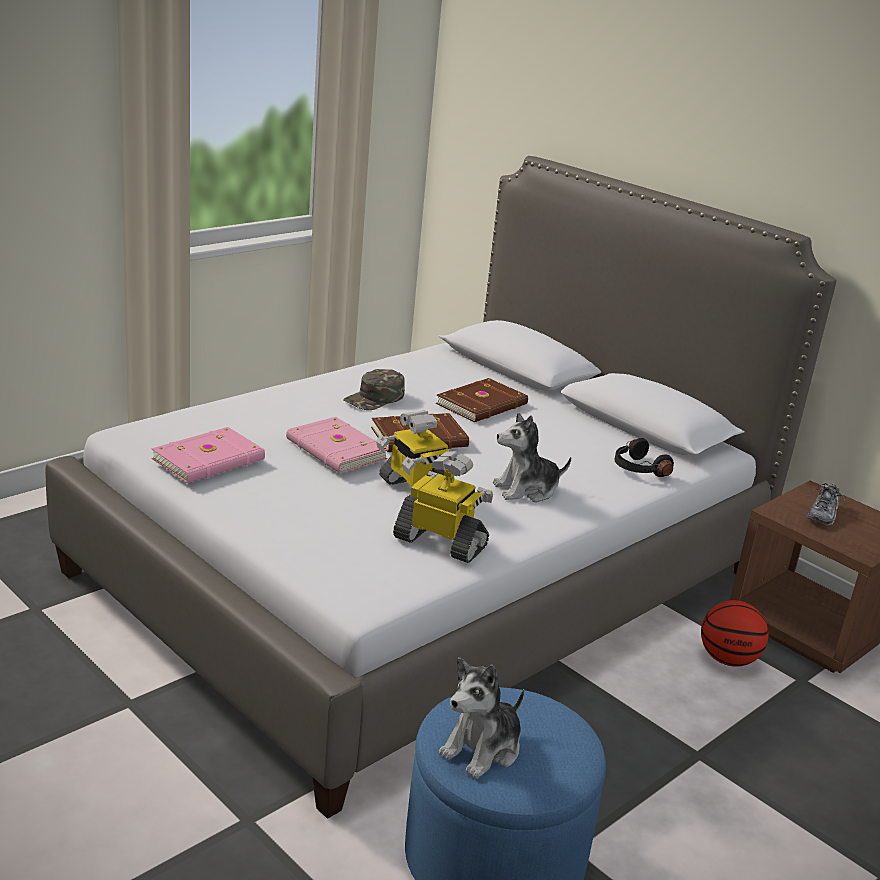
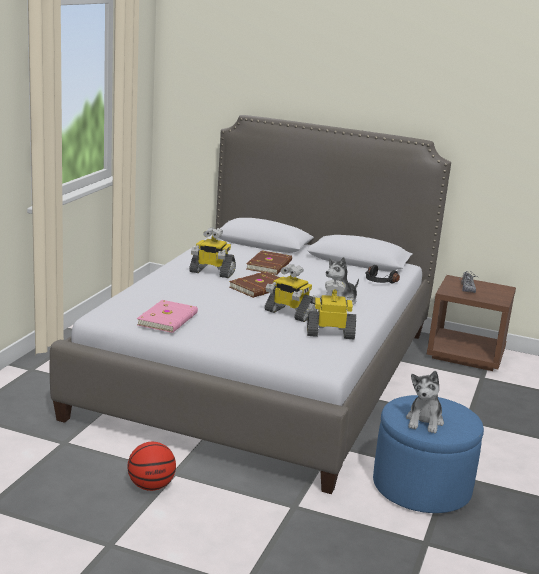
camera: 25 degrees left, 5 degrees down
(335, 450) = (226, 301): pink book -> none
(375, 398) = (211, 272): green cap -> toy robot
(727, 659) = (443, 377): basketball -> basketball (151, 486)

